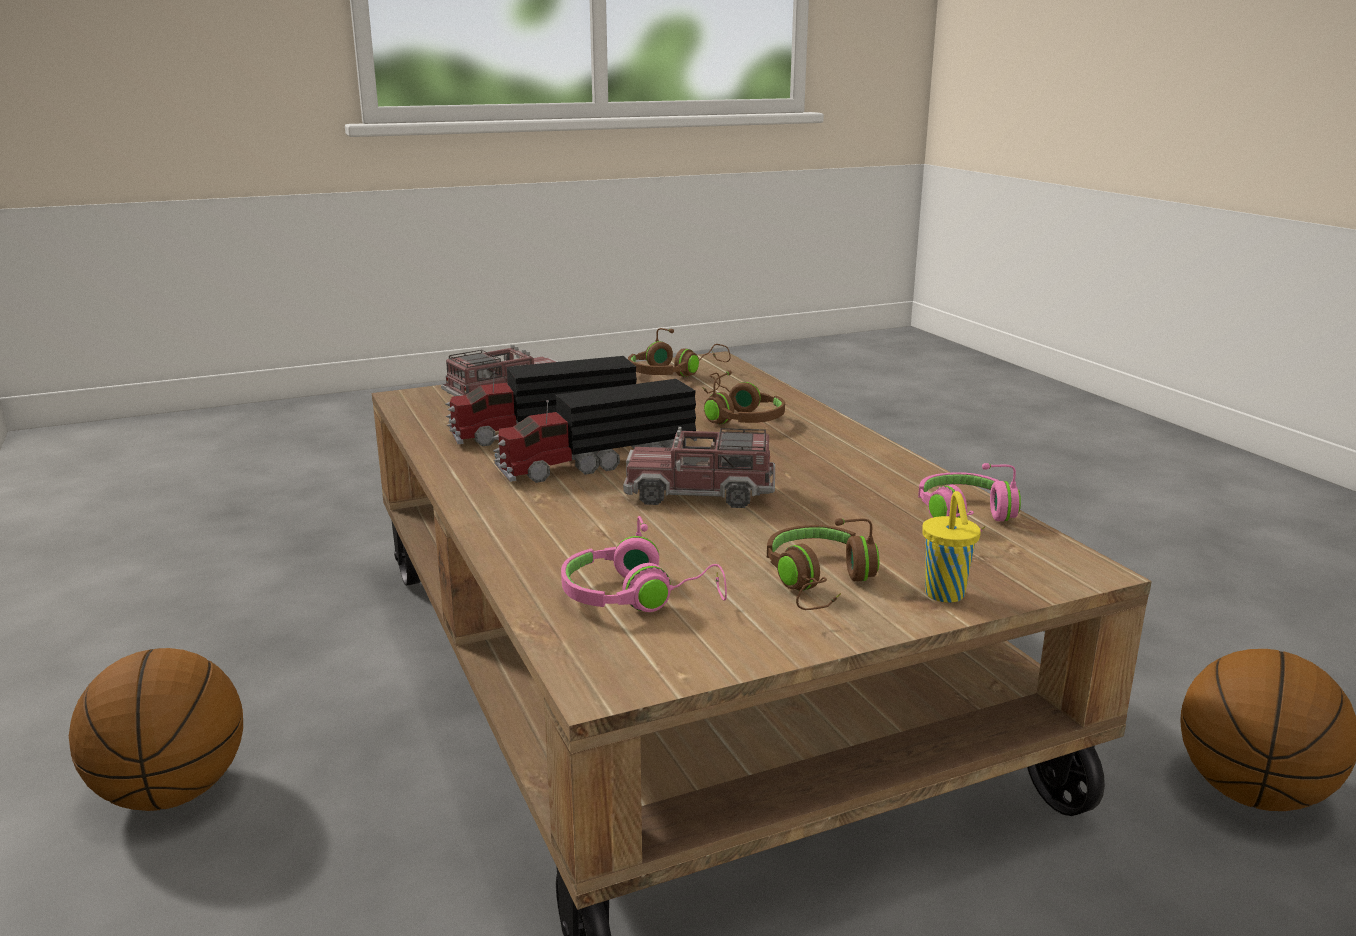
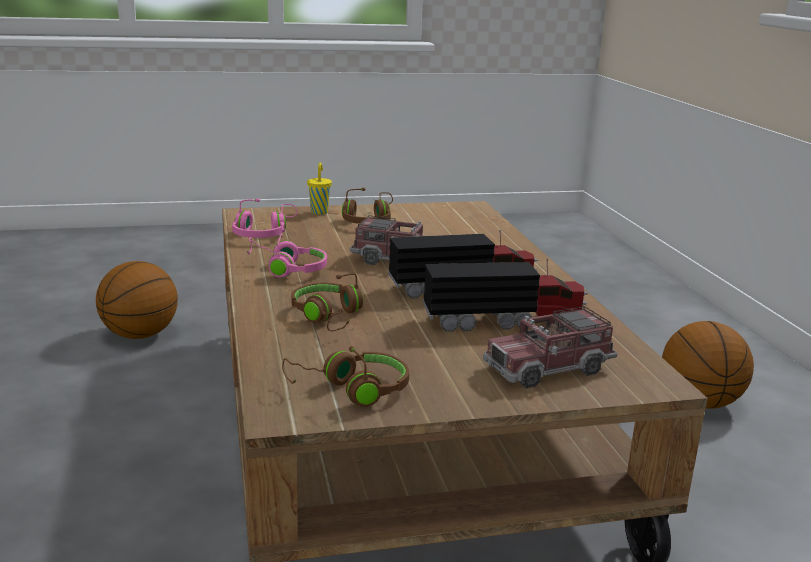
camera: 170 degrees left, 0 degrees up
(639, 597) = (453, 224): pink headphones -> pink headphones (286, 269)

